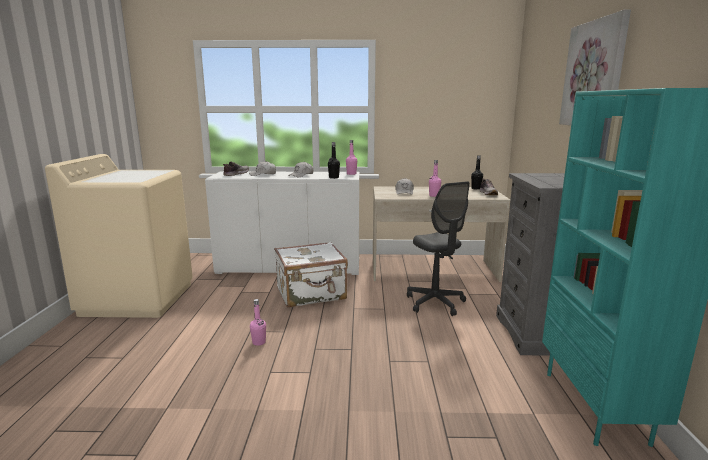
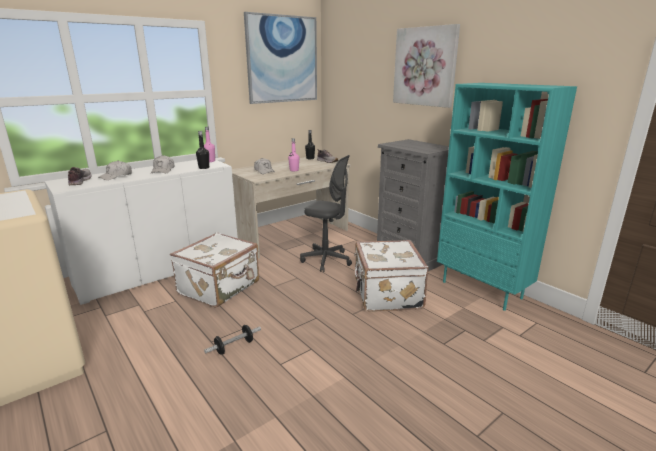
camera: 40 degrees left, 5 degrees up
(259, 342) = (234, 347): pink bottle -> dumbbell
(452, 358) = (386, 294): none -> white suitcase
(462, 76) = (282, 59): none -> picture

